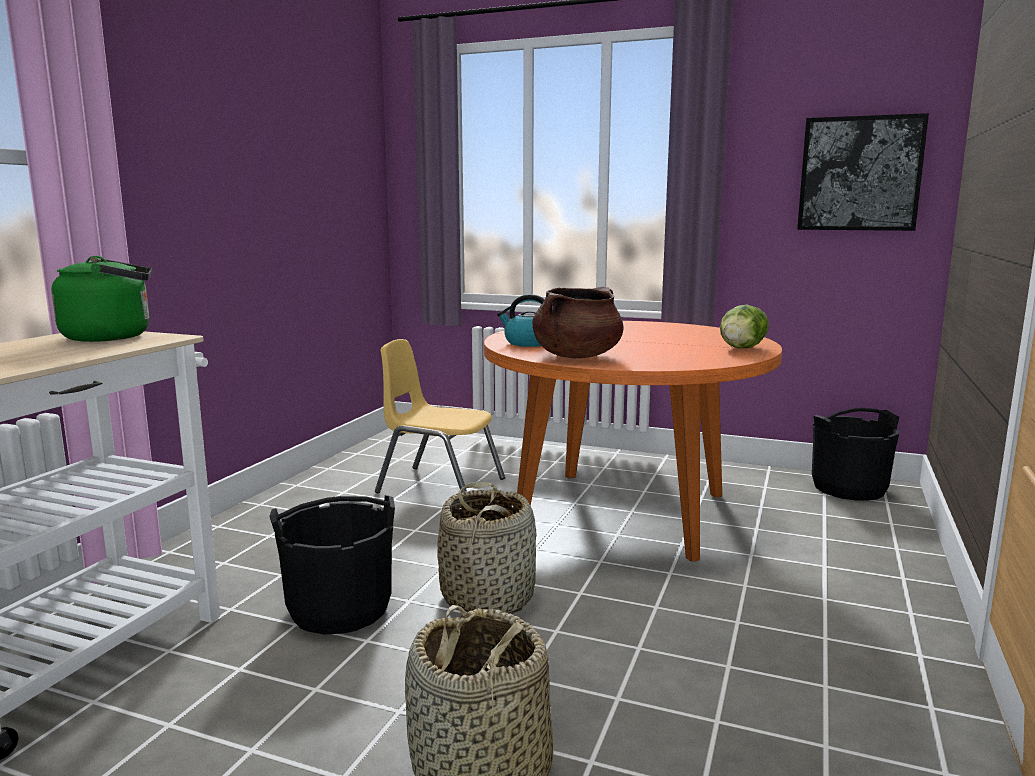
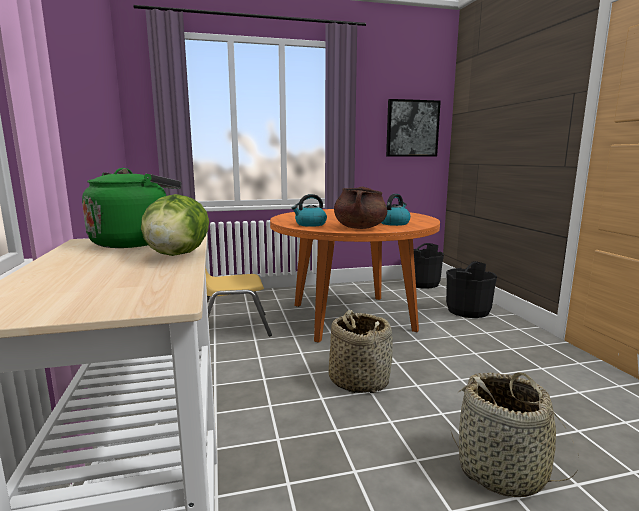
camera: 35 degrees left, 0 degrees up
(340, 609) = (290, 419): black bucket -> black bucket (467, 311)
(660, 356) = (394, 223): none -> kettle
(741, 348) = (412, 216): lettuce -> lettuce (177, 255)

